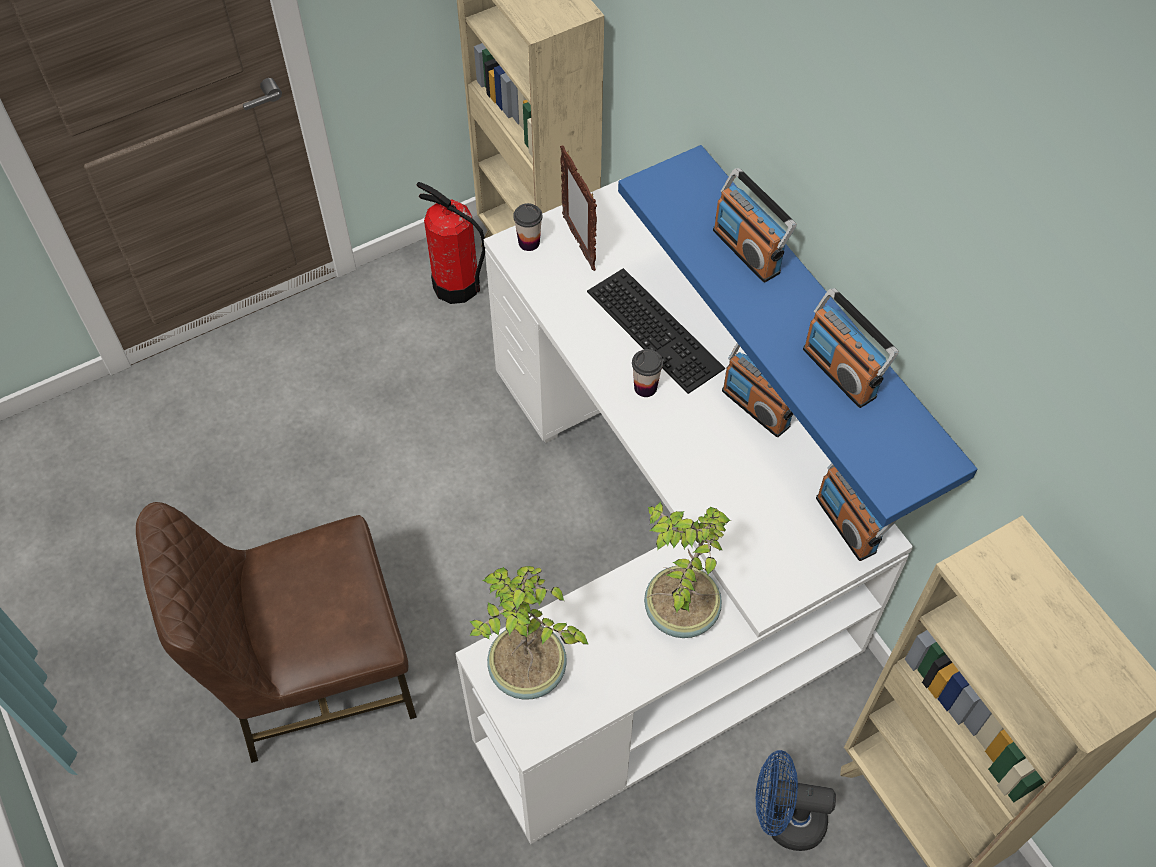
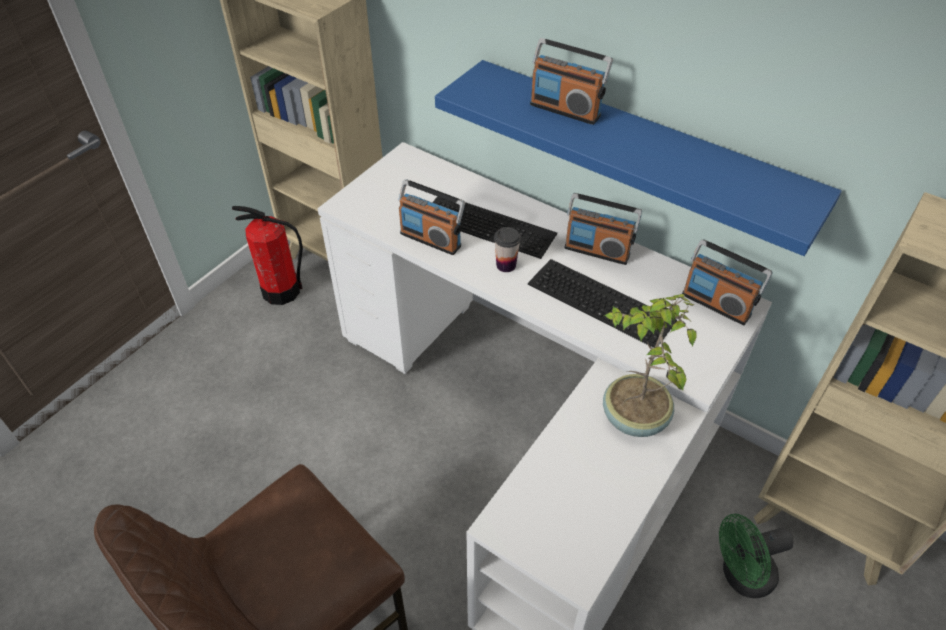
camera: 25 degrees left, 10 degrees down
(527, 673) = (540, 521): potted plant -> none
(529, 242) = (355, 199): cup -> none
(578, 242) = (395, 188): picture frame -> none
(724, 471) = (603, 301): none -> keyboard
(784, 819) = (740, 576): blue fan -> green fan
(840, 372) = (694, 162): radio -> radio (431, 239)

